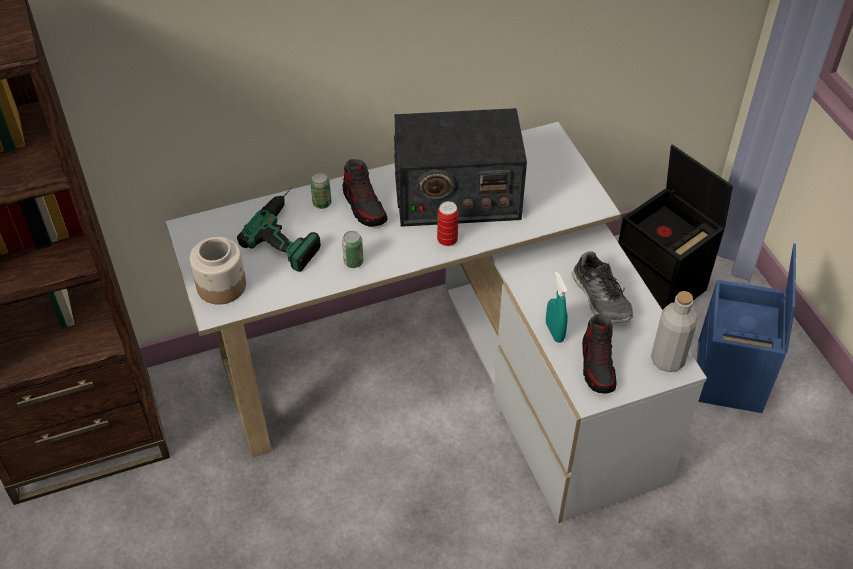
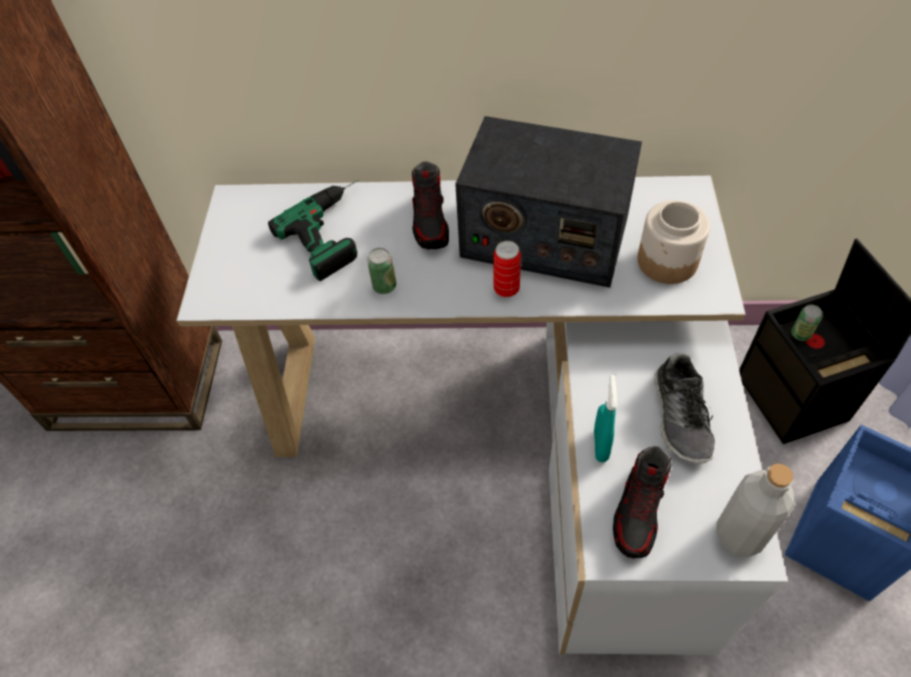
camera: 25 degrees right, 5 degrees up
(222, 285) = (229, 274): jar -> jar (668, 261)
(322, 203) = (385, 206): can -> can (800, 334)

